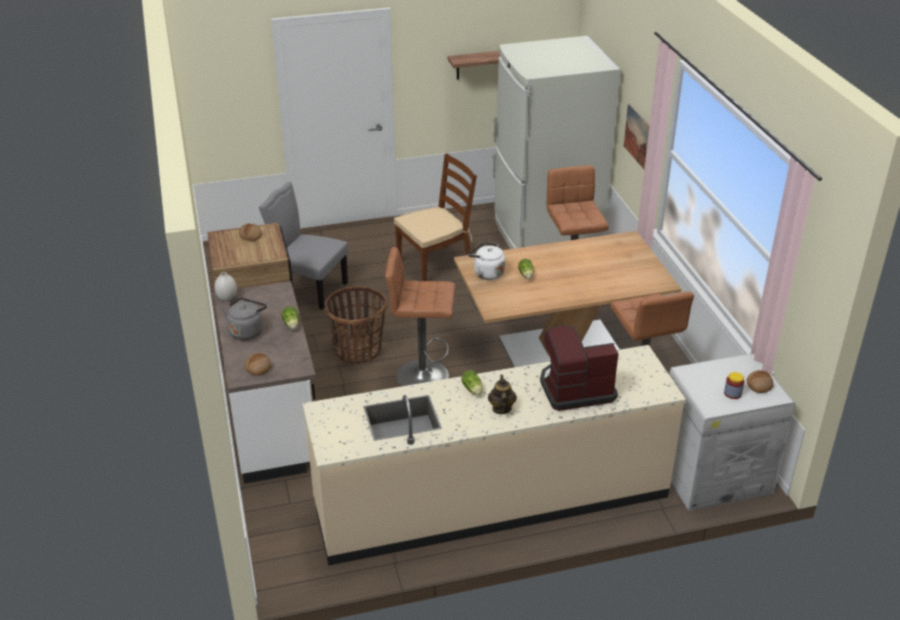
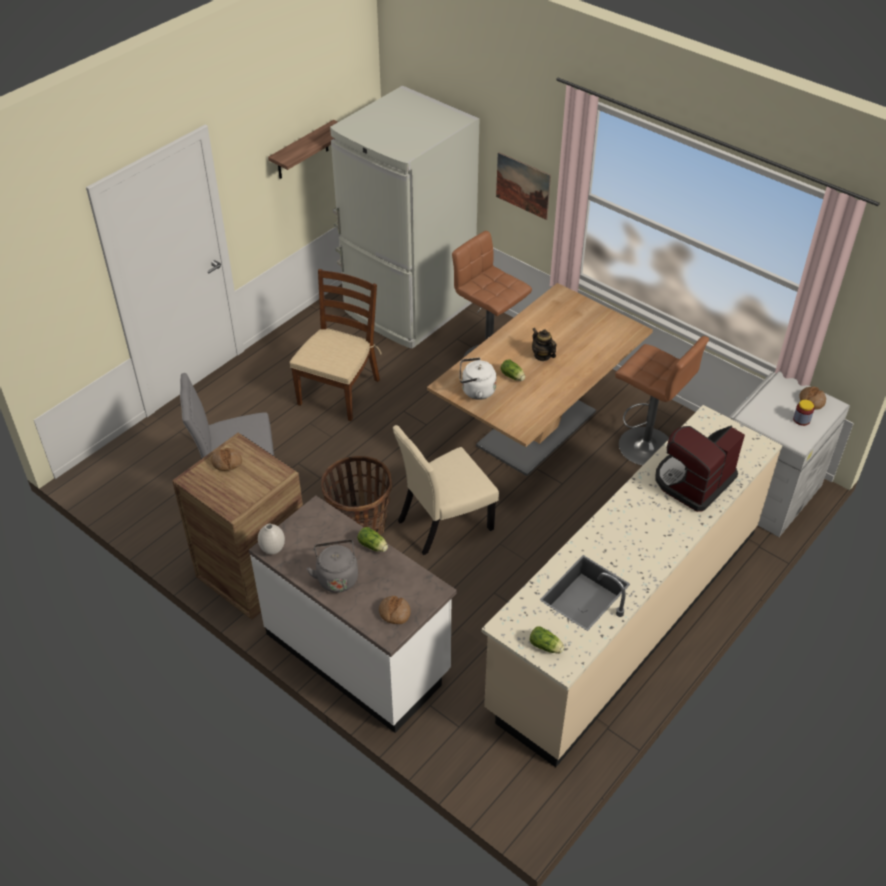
camera: 35 degrees left, 10 degrees up
(422, 375) = (446, 522): brown stool -> beige chair
(473, 390) = (614, 529): lettuce -> lettuce (546, 647)
(501, 408) = (656, 535): teapot -> teapot (542, 356)

